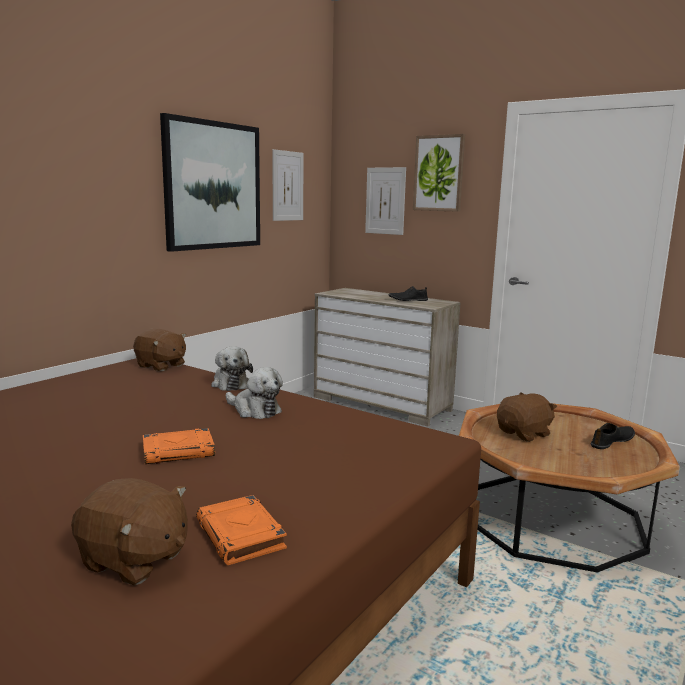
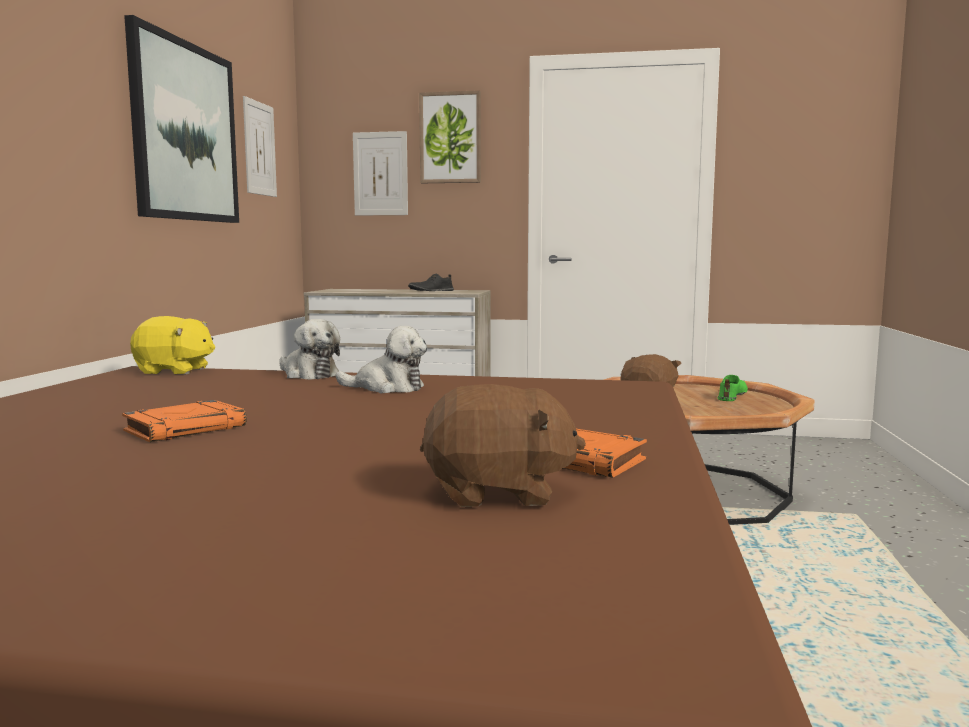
camera: 25 degrees left, 5 degrees down
(161, 366) = (174, 371): brown plush toy -> yellow plush toy
(179, 451) = (363, 422): orange book -> orange book (186, 428)
(612, 442) = (732, 396): black shoe -> green shoe

